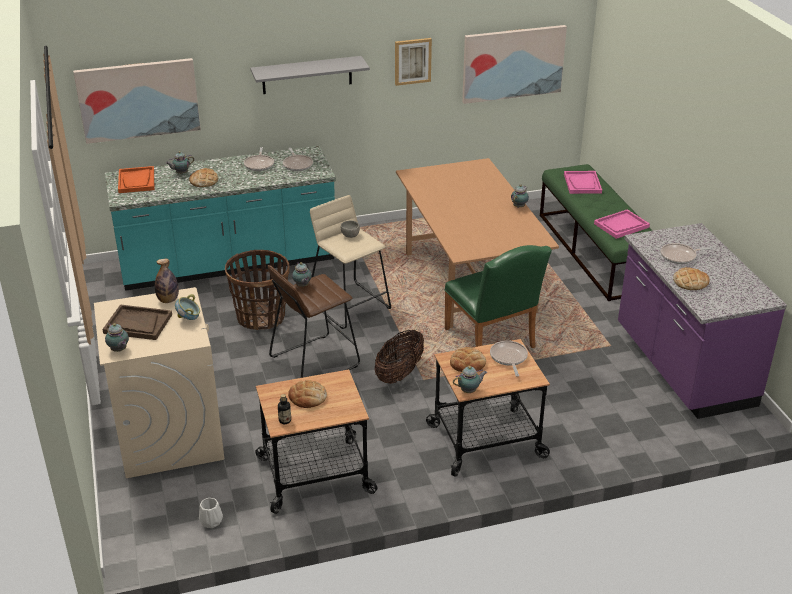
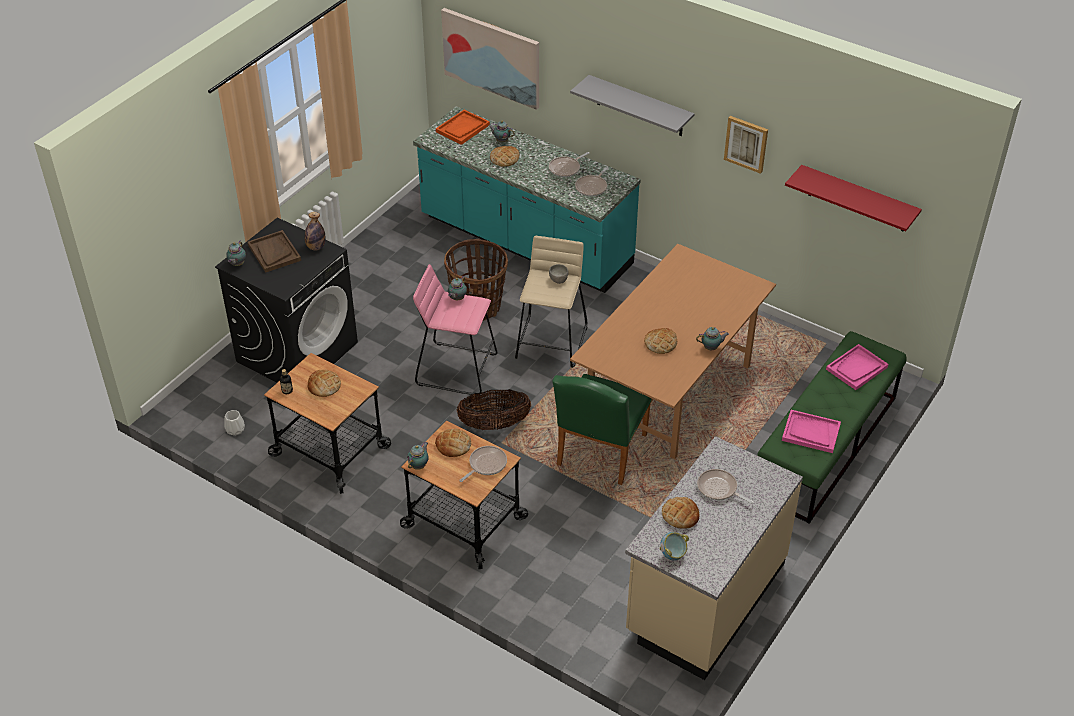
camera: 50 degrees right, 10 degrees up
(169, 435) = (297, 351): beige washing machine -> black washing machine
(189, 319) = (304, 271): bowl -> bowl (672, 554)
(314, 361) = (457, 368): brown stool -> pink stool
(469, 391) = (419, 465): teapot -> teapot turned 90 degrees counterclockwise
(488, 221) = (660, 343): none -> bread
(513, 63) = (858, 199): picture -> red shelf
(682, 367) = (704, 598): purple counter -> beige counter

